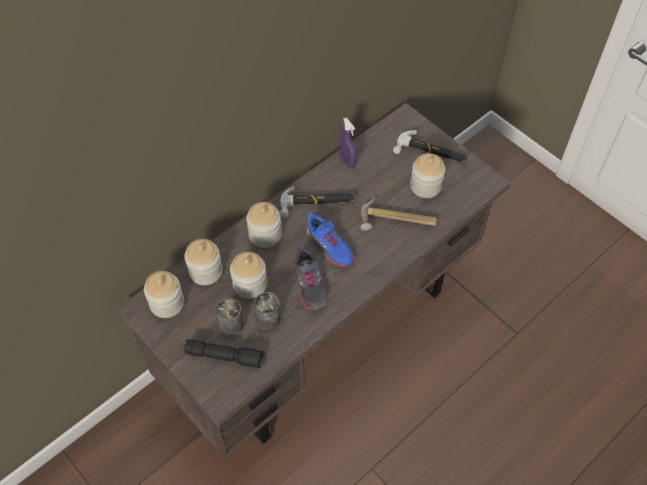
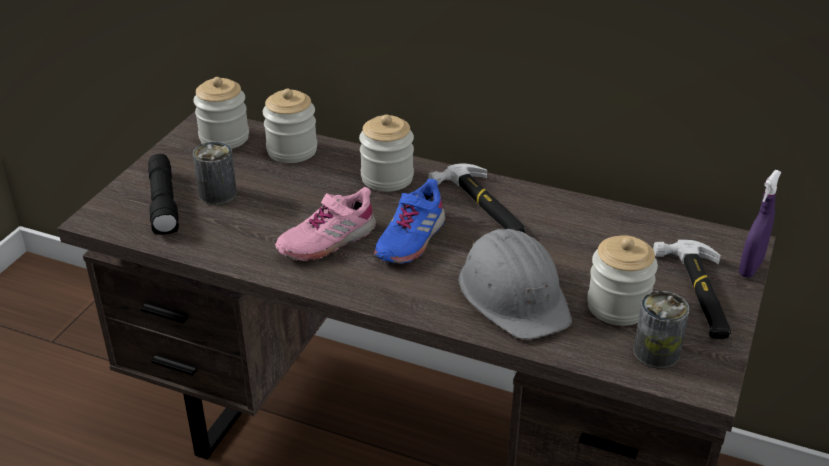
camera: 65 degrees right, 20 degrees down
(250, 284) = (293, 190): jar -> none
(268, 319) = (244, 221): can -> can (656, 352)
(309, 284) = (326, 240): grey shoe -> pink shoe
(347, 161) = (588, 211): purple spray bottle -> purple spray bottle (750, 268)
(397, 221) = (514, 294): hammer -> grey hard hat

